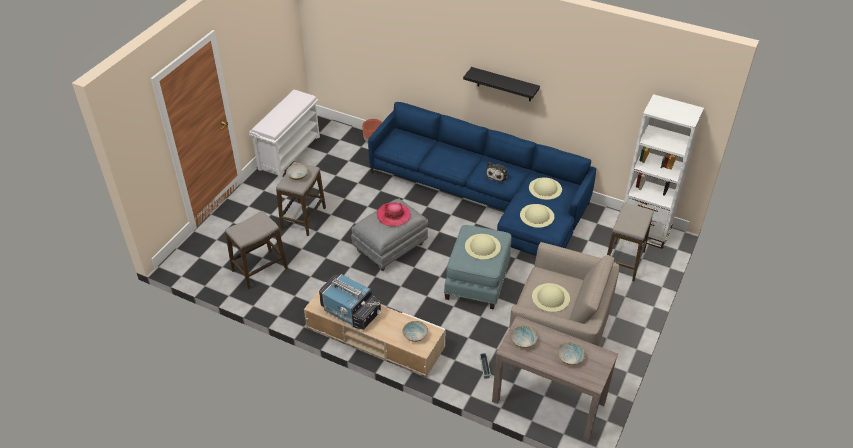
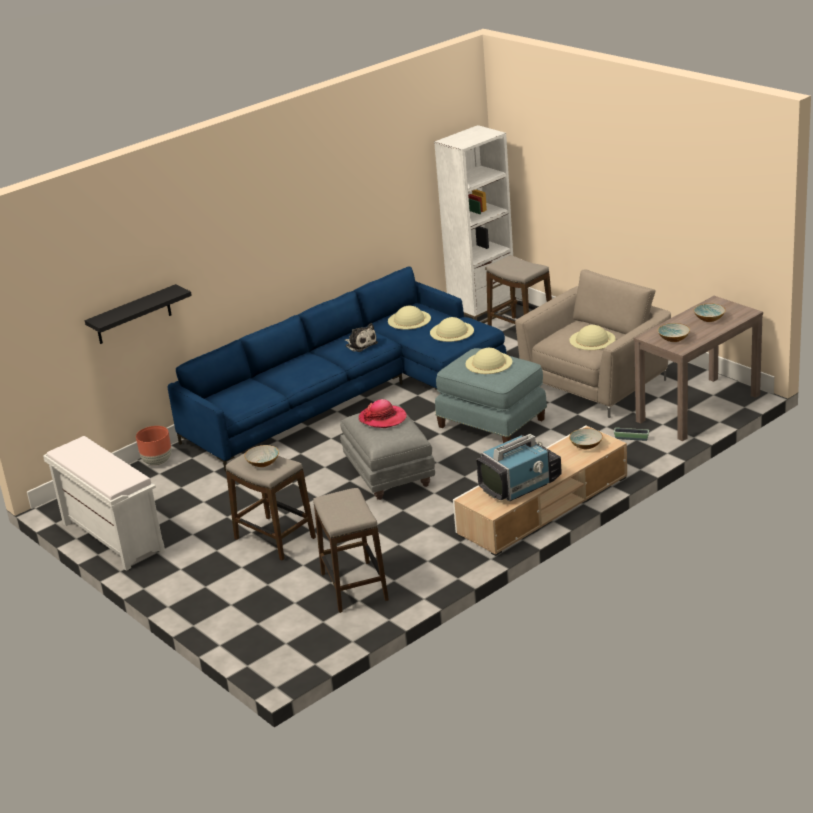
camera: 65 degrees left, 15 degrees down
(504, 84) = (289, 243): black shelf -> black shelf (133, 315)

